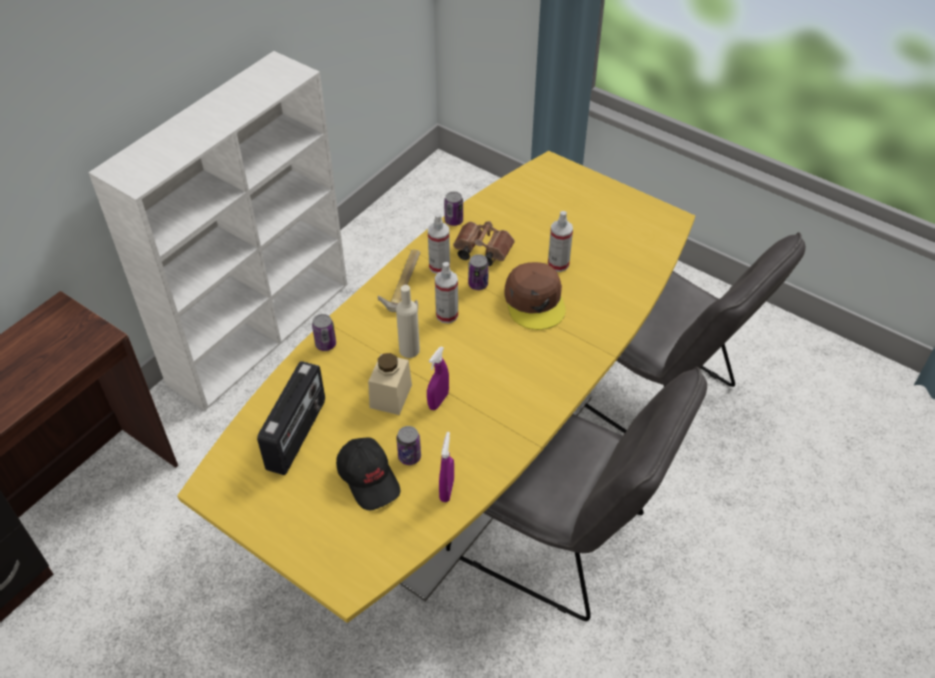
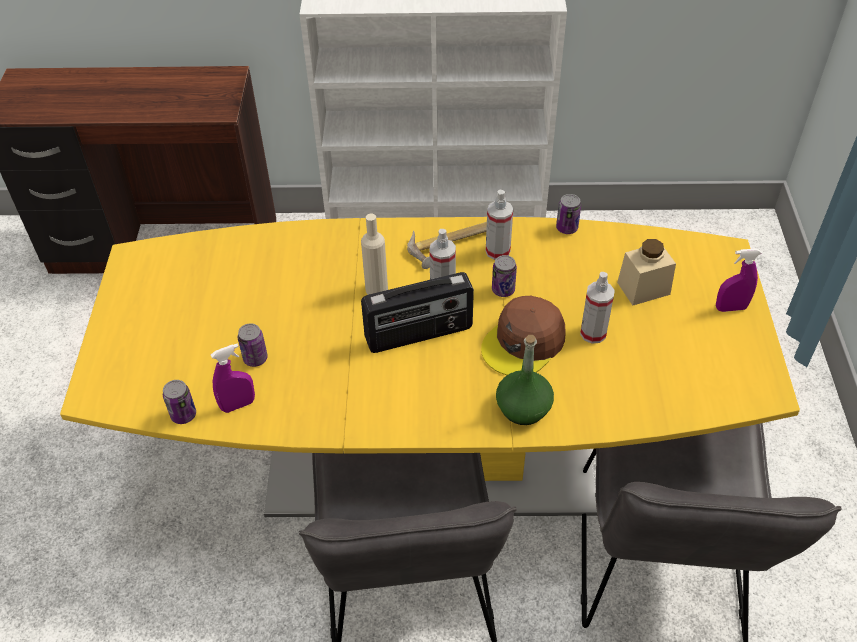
camera: 55 degrees right, 0 degrees up
(297, 435) = (222, 275): radio -> radio (419, 334)
(325, 344) = (334, 234): can -> can (183, 415)
(369, 478) = (211, 345): black cap -> none
(391, 396) = (312, 307): beige jar -> beige jar (643, 288)
(438, 401) = (335, 342): purple spray bottle -> purple spray bottle (731, 308)
(480, 251) = (547, 268): brown binoculars -> none
(589, 333) = (523, 408): none -> green bottle

